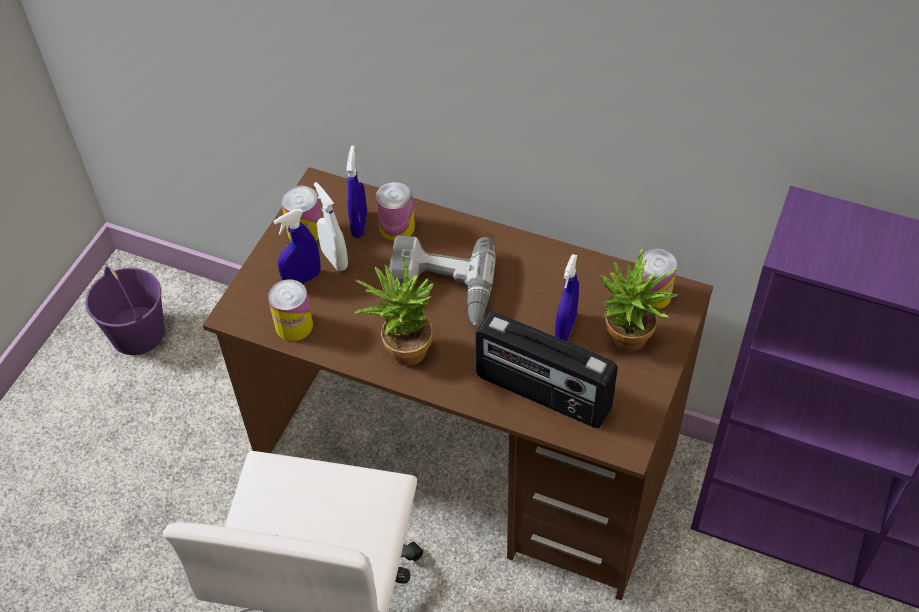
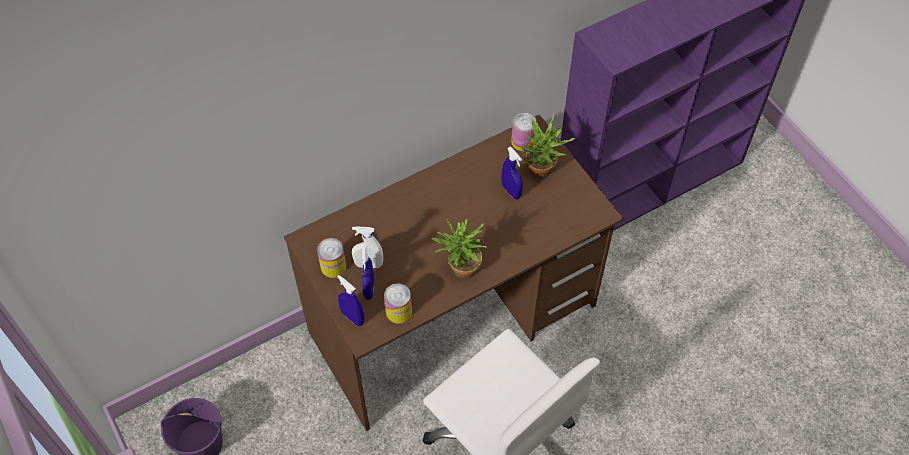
camera: 55 degrees left, 5 degrees up
(359, 225) = (354, 238): blue spray bottle -> blue spray bottle (352, 317)
(397, 227) = (373, 221): can -> none
(441, 288) = (436, 227): power drill -> none
(542, 394) = (543, 227): radio -> none

